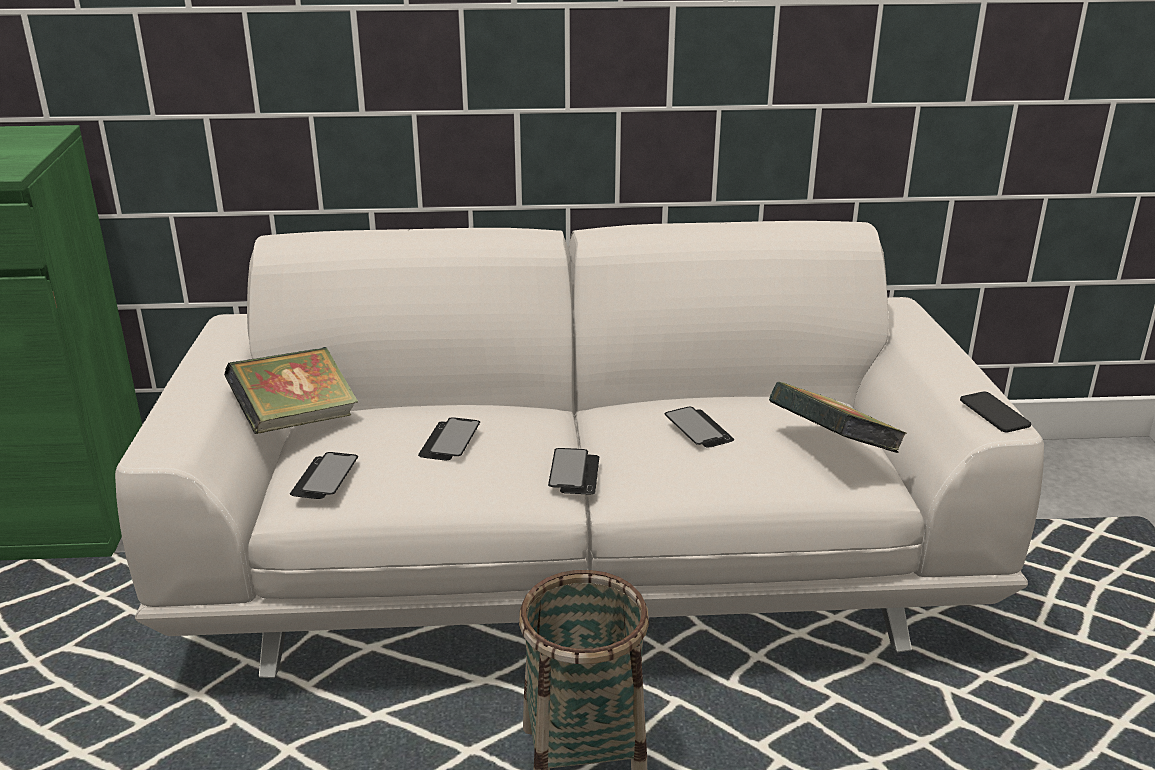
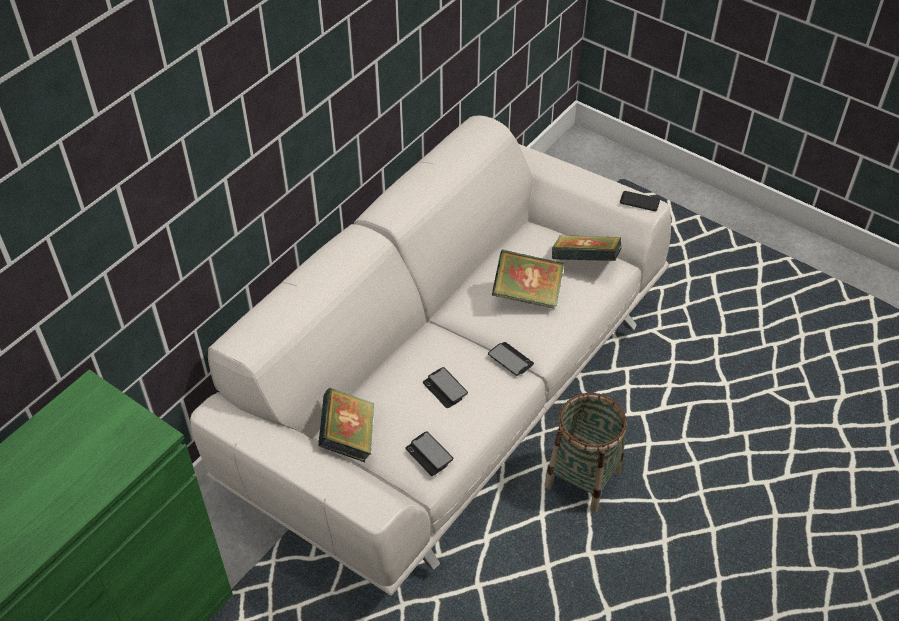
camera: 50 degrees left, 20 degrees up
(698, 429) = (527, 294): phone -> book

